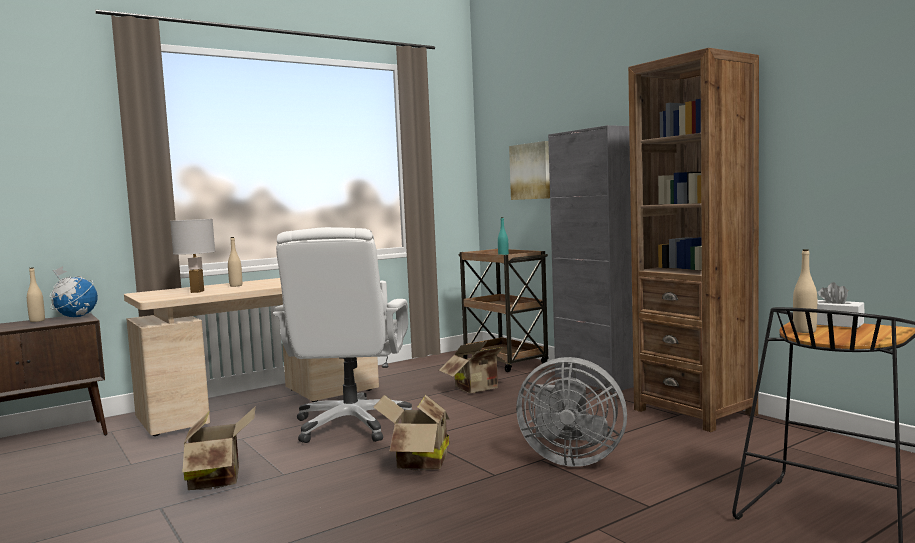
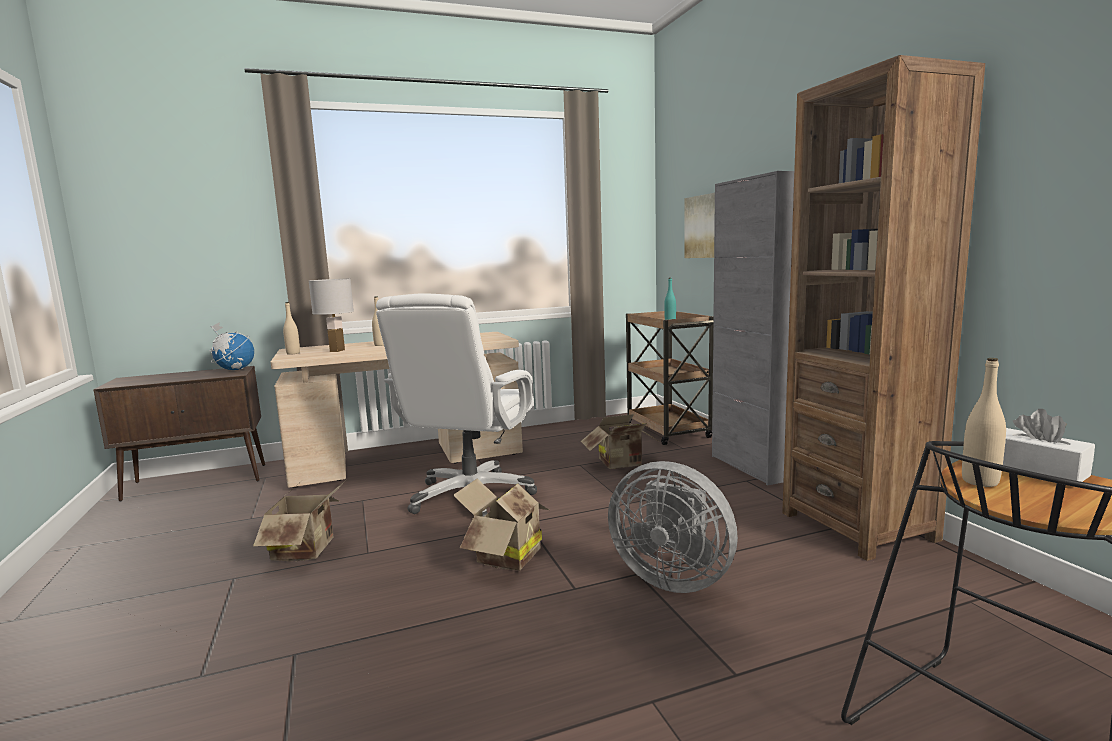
camera: 15 degrees right, 5 degrees up
(37, 321) = (201, 372): beige bottle -> beige bottle (293, 353)

